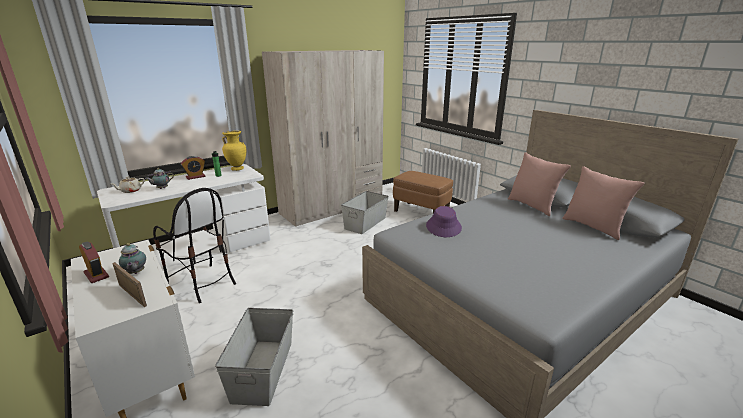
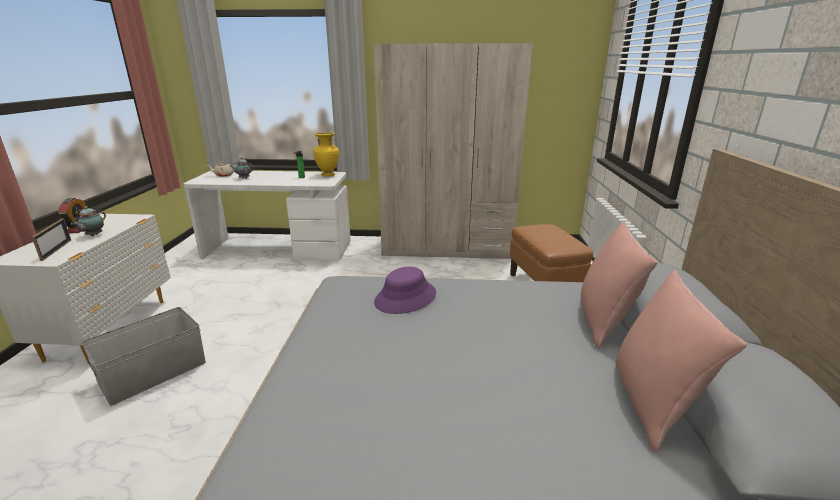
camera: 40 degrees right, 0 degrees up
(195, 177) = (284, 175): alarm clock -> none
(202, 283) = (237, 278): chair -> none
(365, 223) = (454, 276): grey storage box -> none

